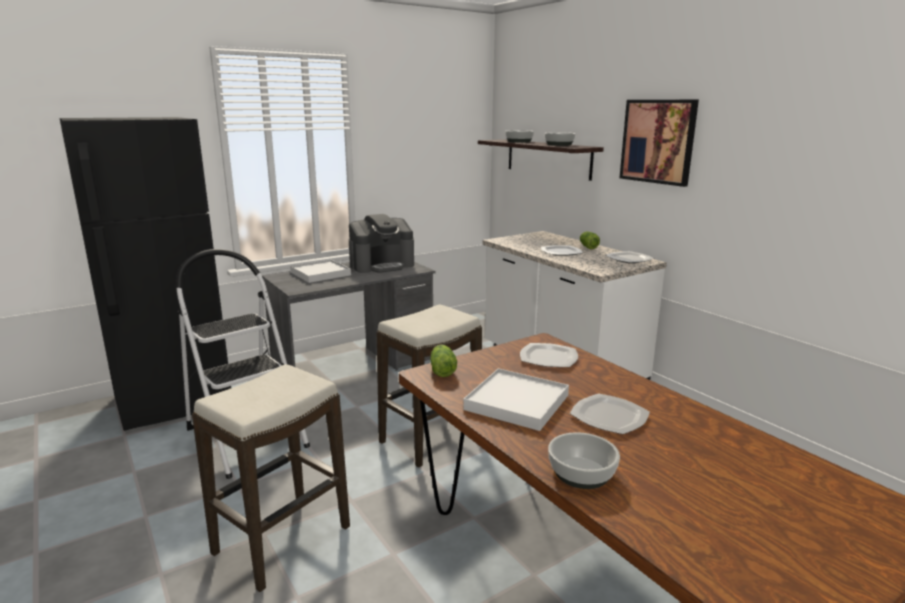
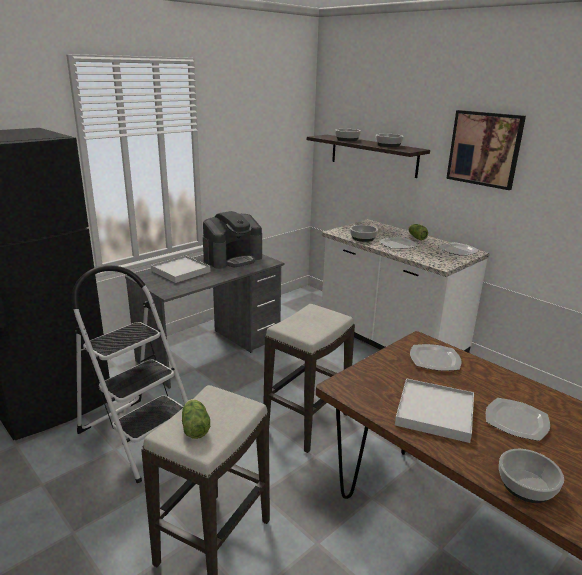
camera: 10 degrees left, 5 degrees up
(442, 369) = (353, 380): lettuce -> lettuce (195, 426)
(525, 246) = (363, 238): none -> bowl

